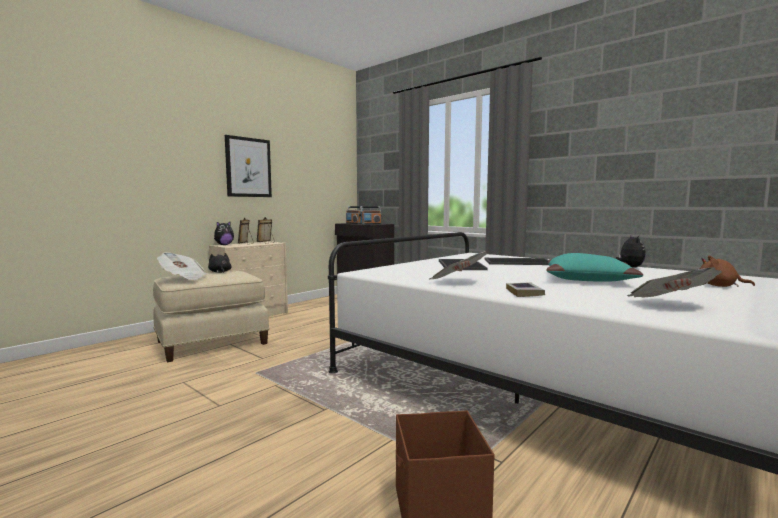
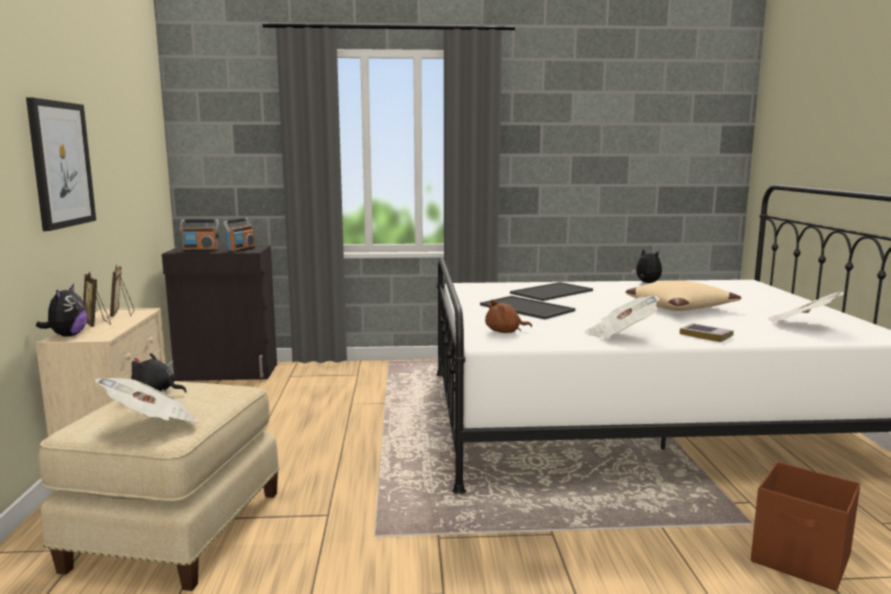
camera: 45 degrees left, 5 degrees up
(588, 279) = (679, 307): turquoise pillow -> beige pillow
(720, 286) = (756, 296): brown plush toy -> brown plush toy (505, 332)

